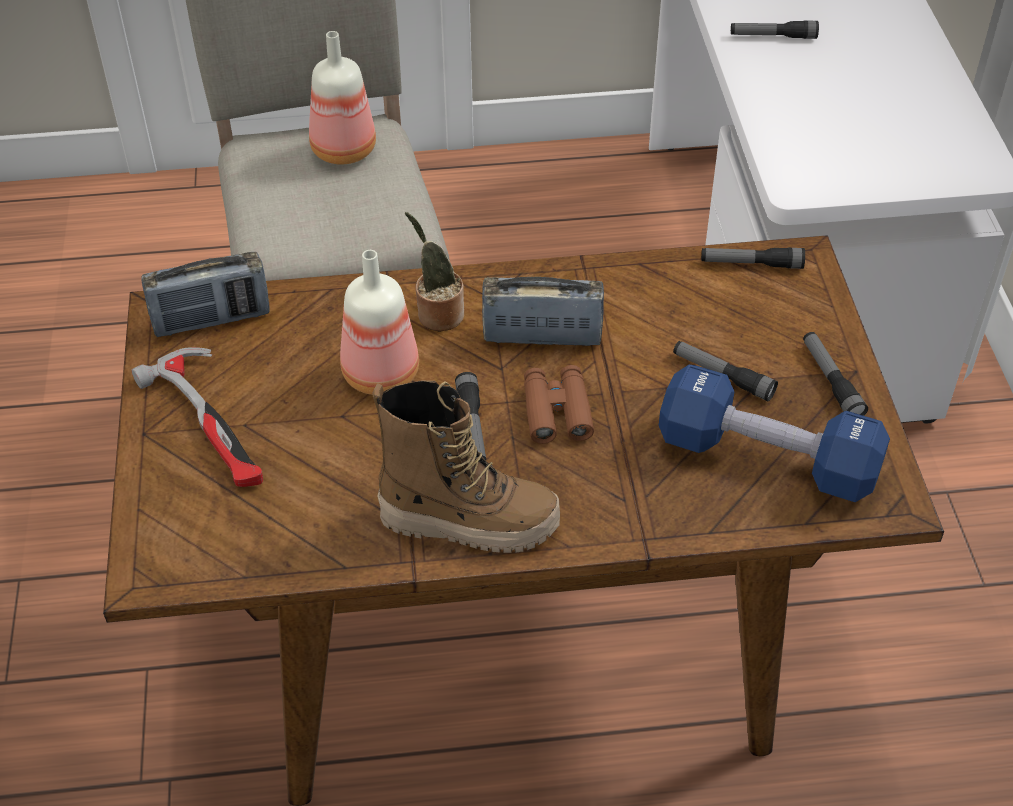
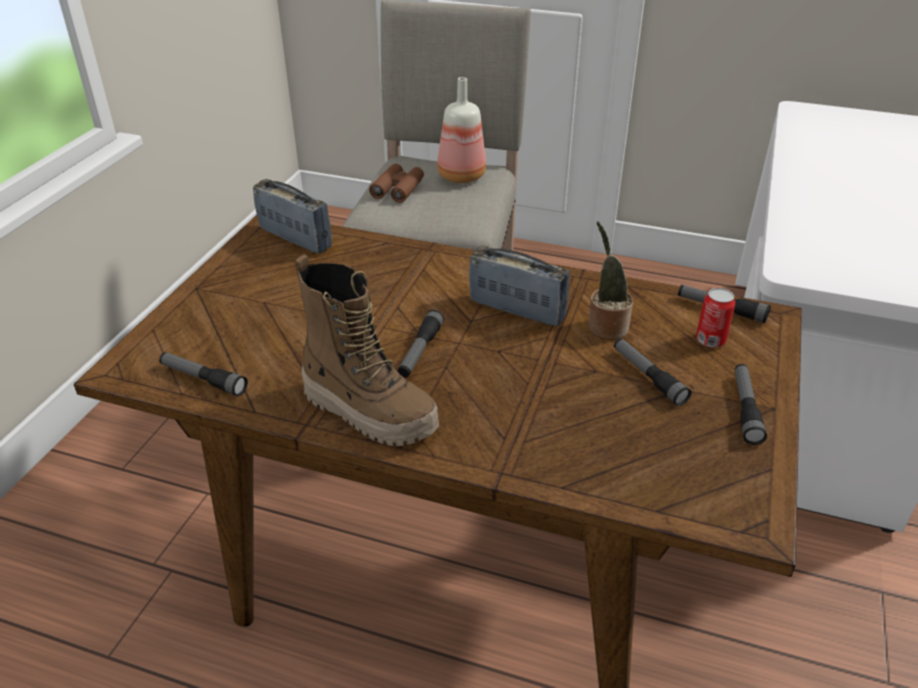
camera: 25 degrees right, 10 degrees down
(212, 319) = (295, 238): radio -> radio turned 150 degrees counterclockwise
(213, 423) = (244, 295): hammer -> none
(382, 376) = (380, 300): bottle -> none
(437, 314) = (449, 275): potted plant -> potted plant (605, 326)
(557, 411) = (493, 360): brown binoculars -> brown binoculars (398, 189)
(760, 308) = (710, 340): none -> can
(767, 458) = (650, 448): blue dumbbell -> none
(773, 36) = (824, 178): flashlight -> flashlight (203, 379)

